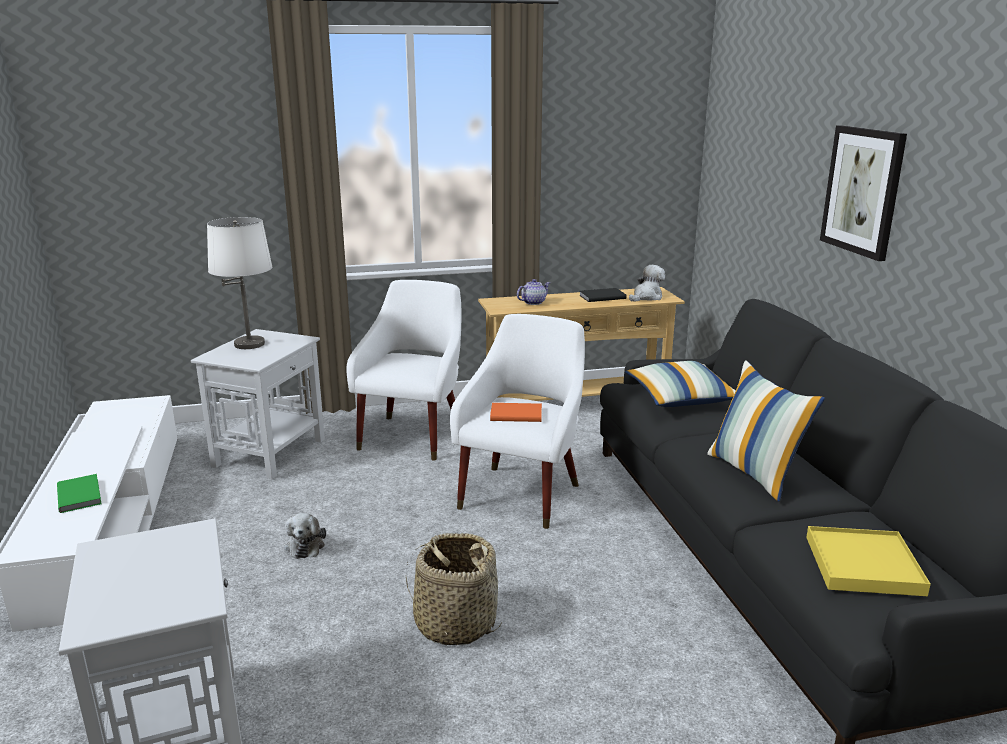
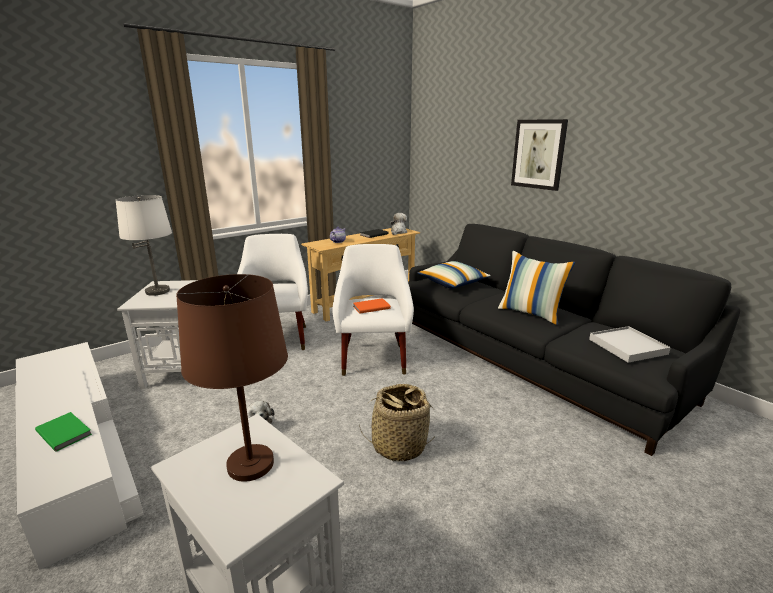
camera: 25 degrees left, 0 degrees up
(158, 569) = (251, 465): none -> brown table lamp
(863, 565) = (627, 347): yellow tray -> white tray

